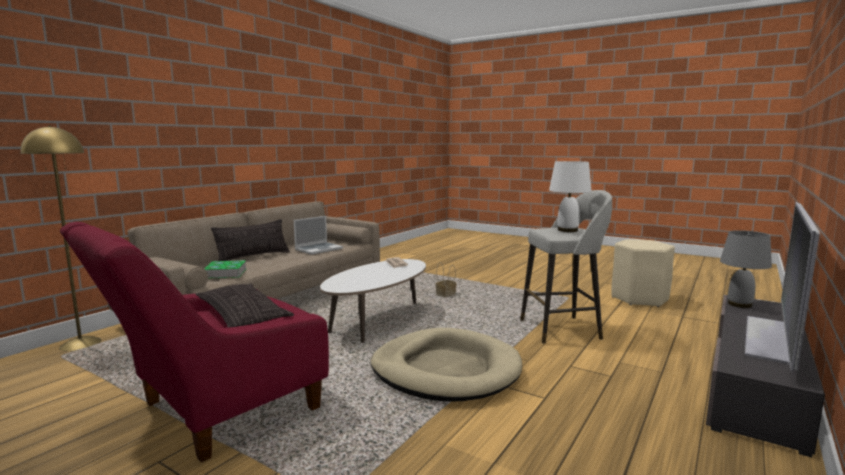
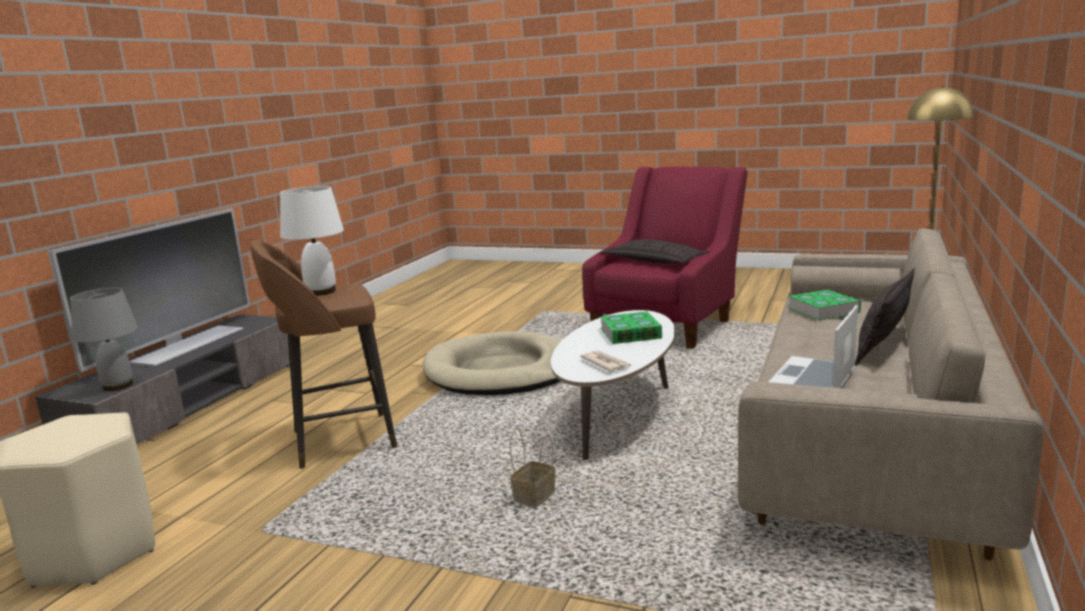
camera: 170 degrees right, 5 degrees up
(362, 276) = (630, 333): none -> book
(562, 329) = (340, 440): grey stool -> brown stool

